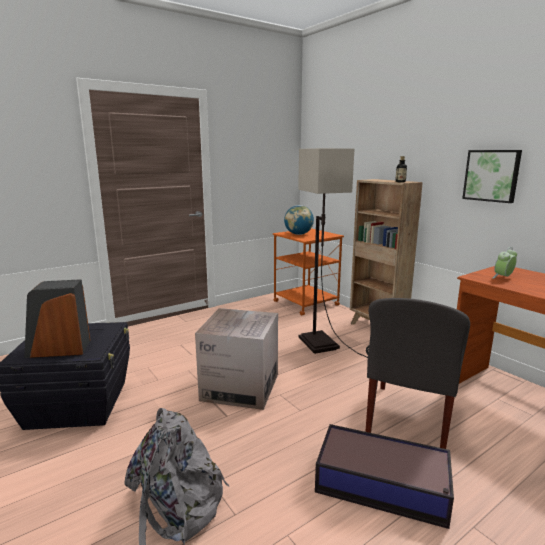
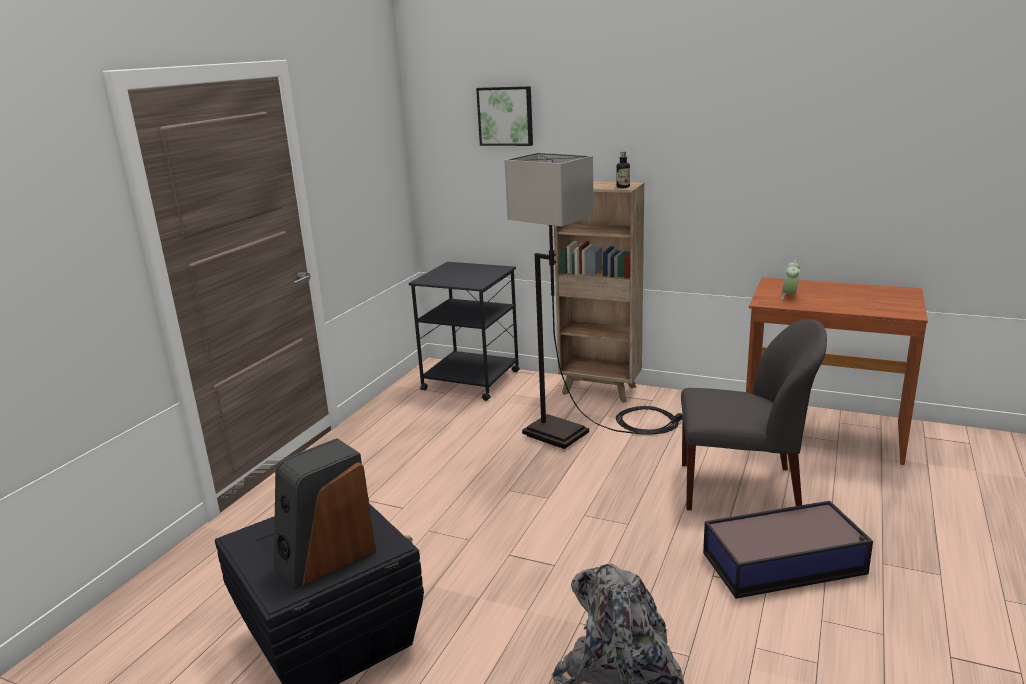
camera: 30 degrees left, 5 degrees up
(240, 387) = (526, 525): cardboard box -> none
(298, 234) = (452, 277): globe -> none
(306, 304) = (472, 381): orange cart -> black cart
(408, 419) = (742, 488): grey chair -> grey chair turned 75 degrees counterclockwise
(492, 175) = (738, 170): picture -> picture (506, 116)

